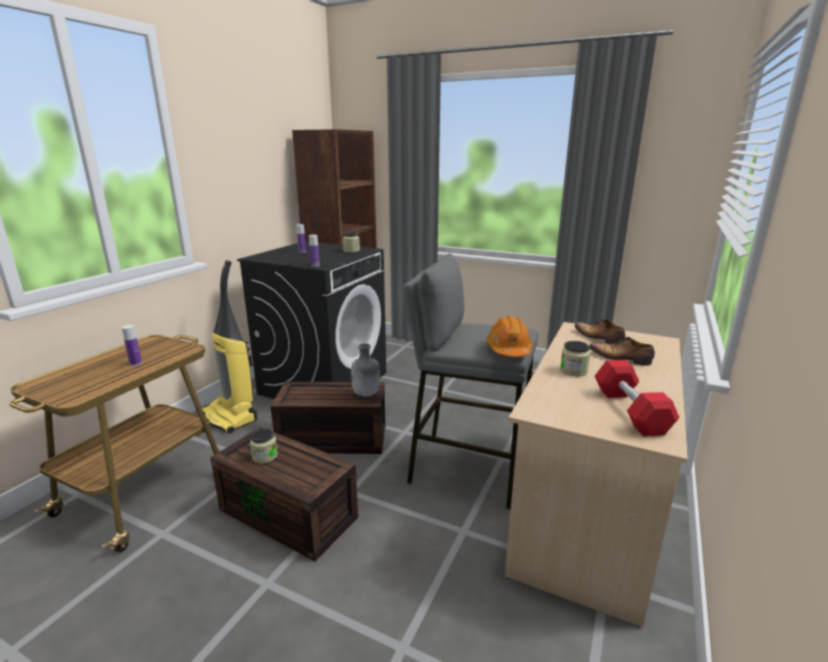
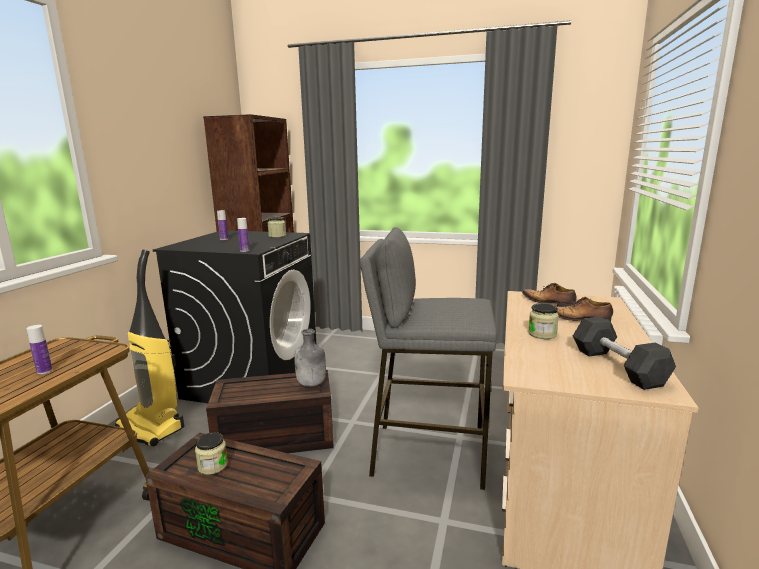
camera: 10 degrees left, 5 degrees down
(509, 349) = (474, 318): orange hard hat -> none
(630, 411) = (617, 367): red dumbbell -> black dumbbell

